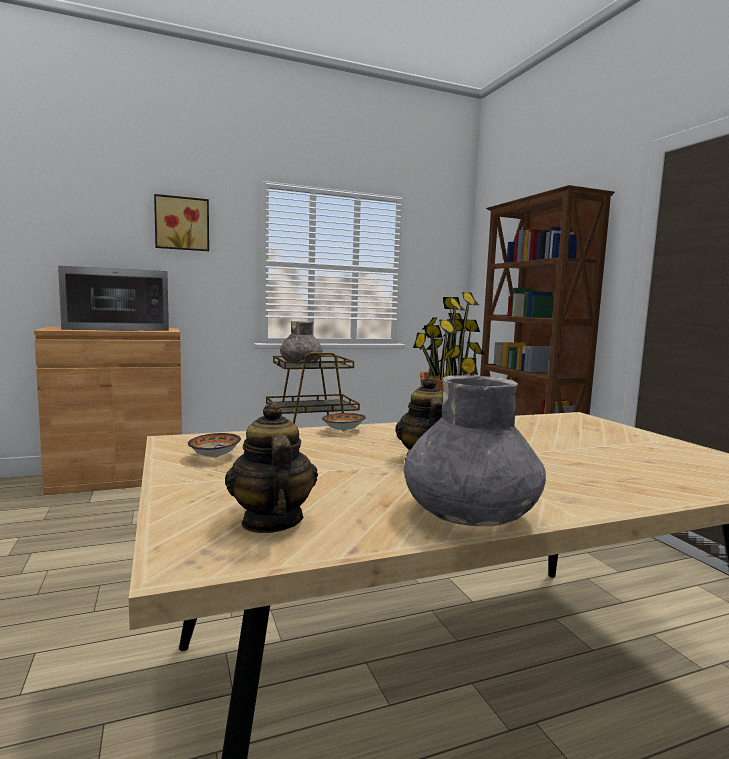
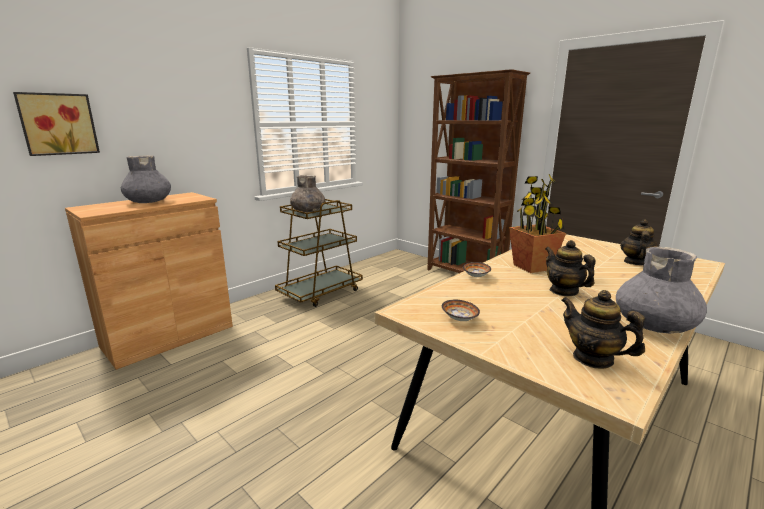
camera: 25 degrees left, 10 degrees up
(118, 328) = (149, 202): microwave -> grey vase
(182, 223) = (182, 91): picture -> picture (58, 124)
(639, 456) = (635, 262): none -> teapot

